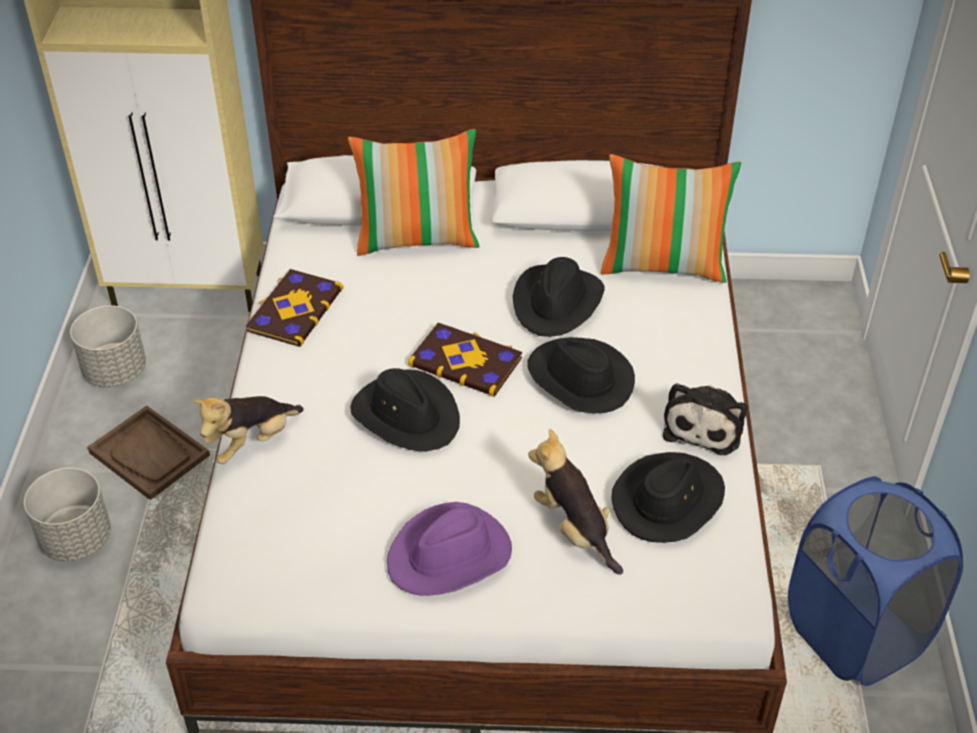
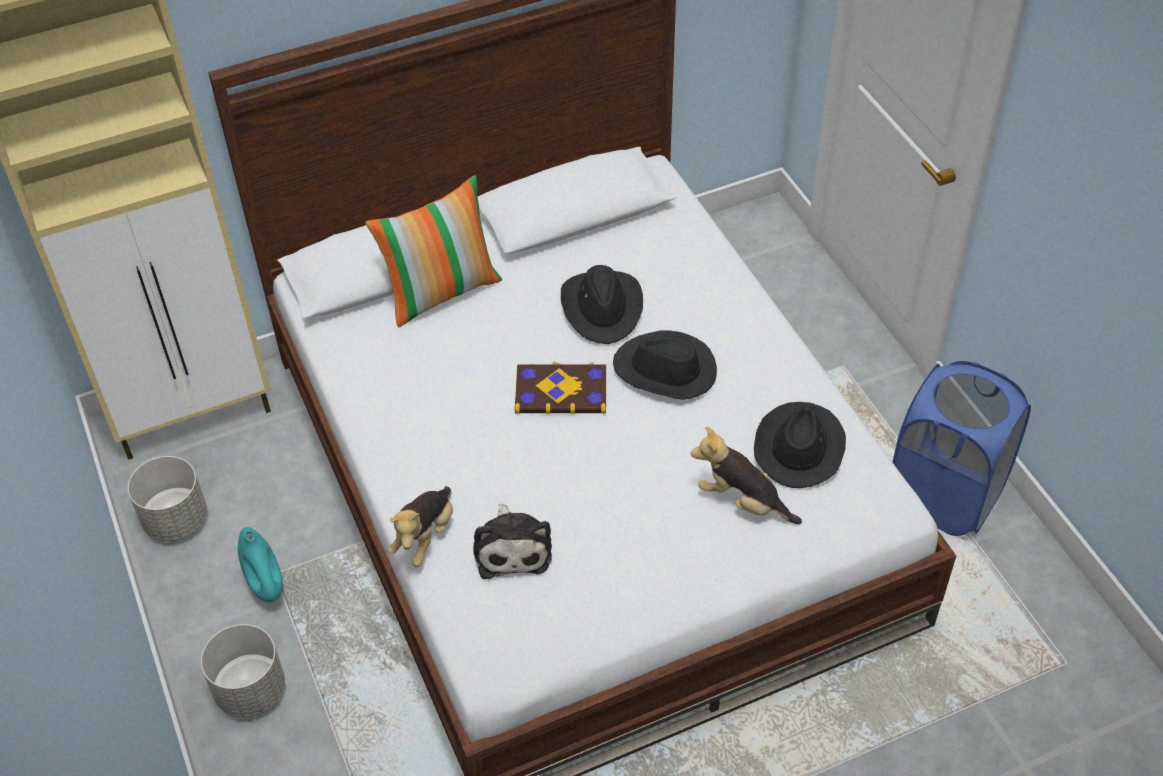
camera: 25 degrees left, 5 degrees up
(150, 455) = (266, 585): brown tray -> turquoise vase
(294, 310) = (376, 400): book -> none
(406, 415) = (544, 458): black hat -> none
(450, 555) = (659, 565): purple hat -> none
(664, 265) = (669, 241): pillow -> none
(704, 425) = (787, 372): plush toy -> plush toy (512, 547)

